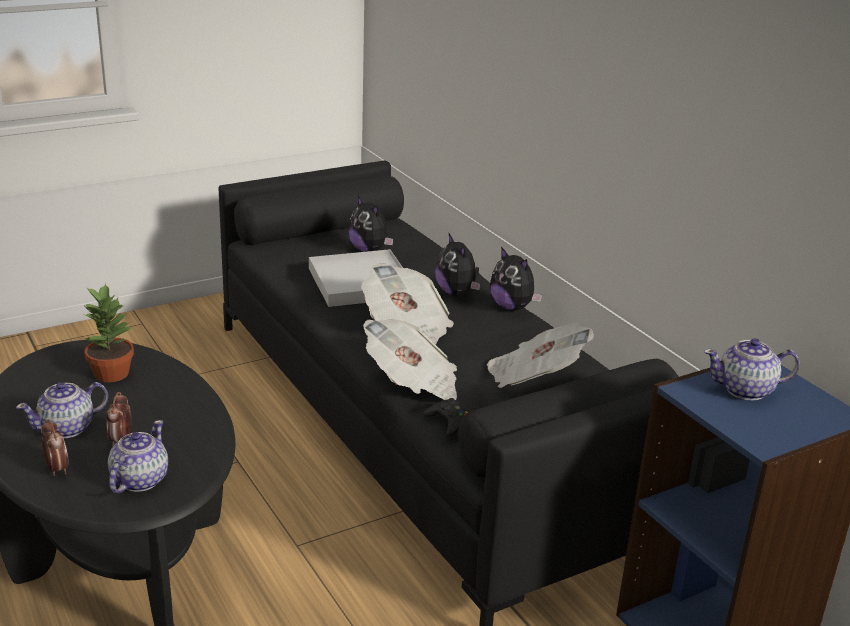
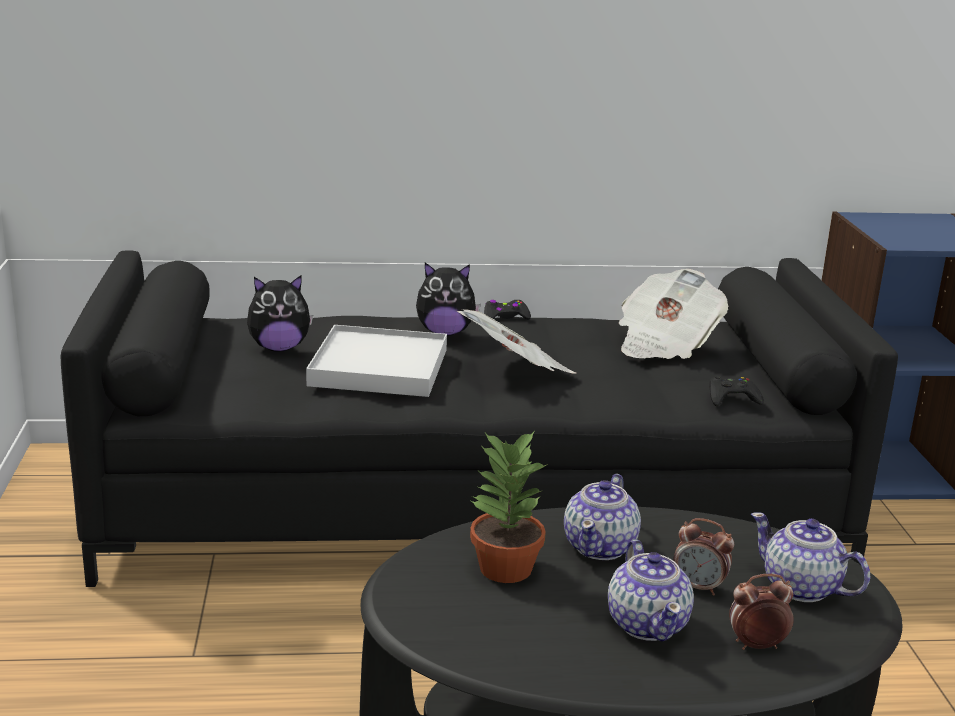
camera: 65 degrees left, 5 degrees down
(412, 383) = (644, 396): newspaper -> none
(512, 307) = (505, 317): plush toy -> black game controller
(746, 390) = (898, 229): teapot -> teapot (601, 546)

